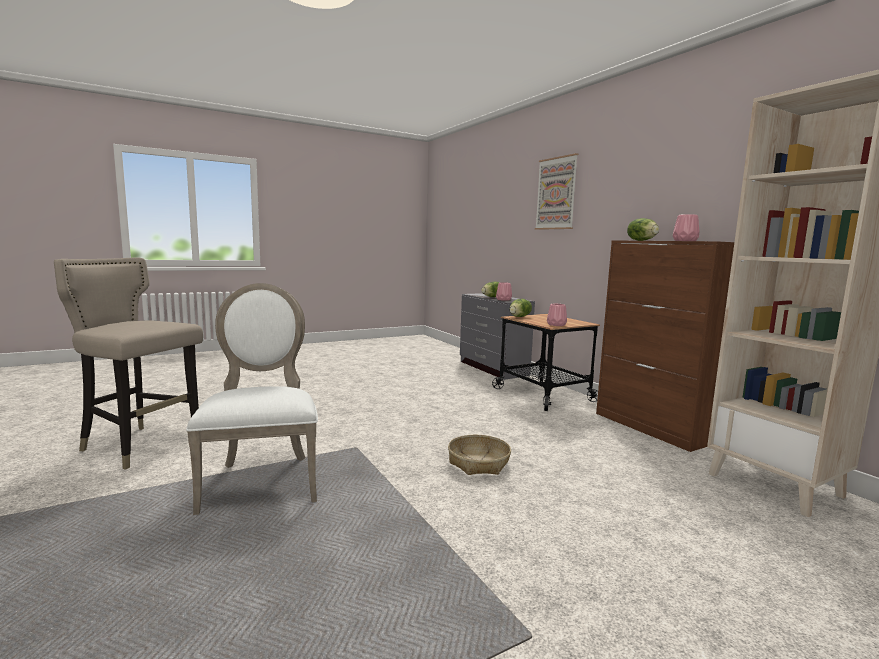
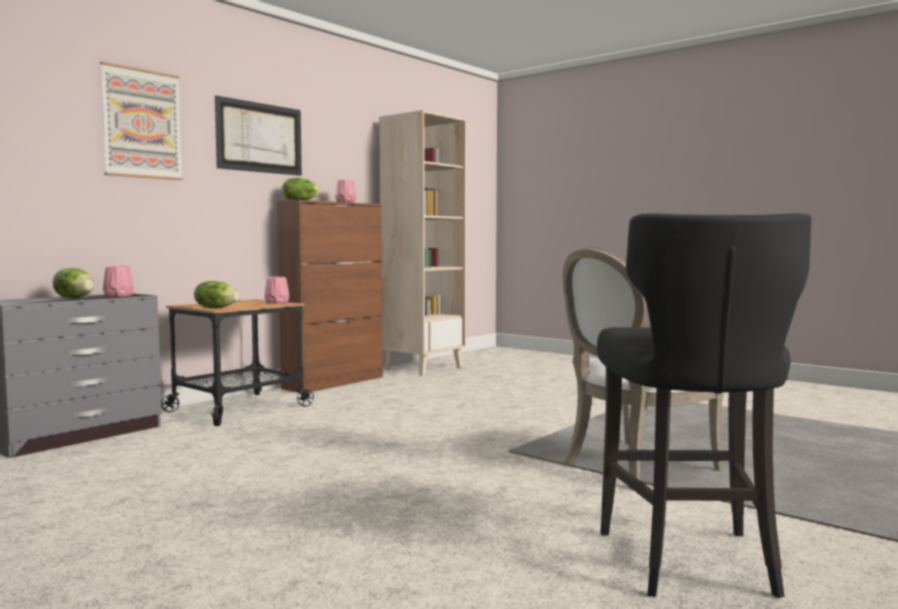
camera: 110 degrees left, 5 degrees down
(141, 445) = (688, 560): beige stool -> black stool
(478, 463) = (480, 415): basket -> none
(634, 184) = (260, 137): none -> picture

